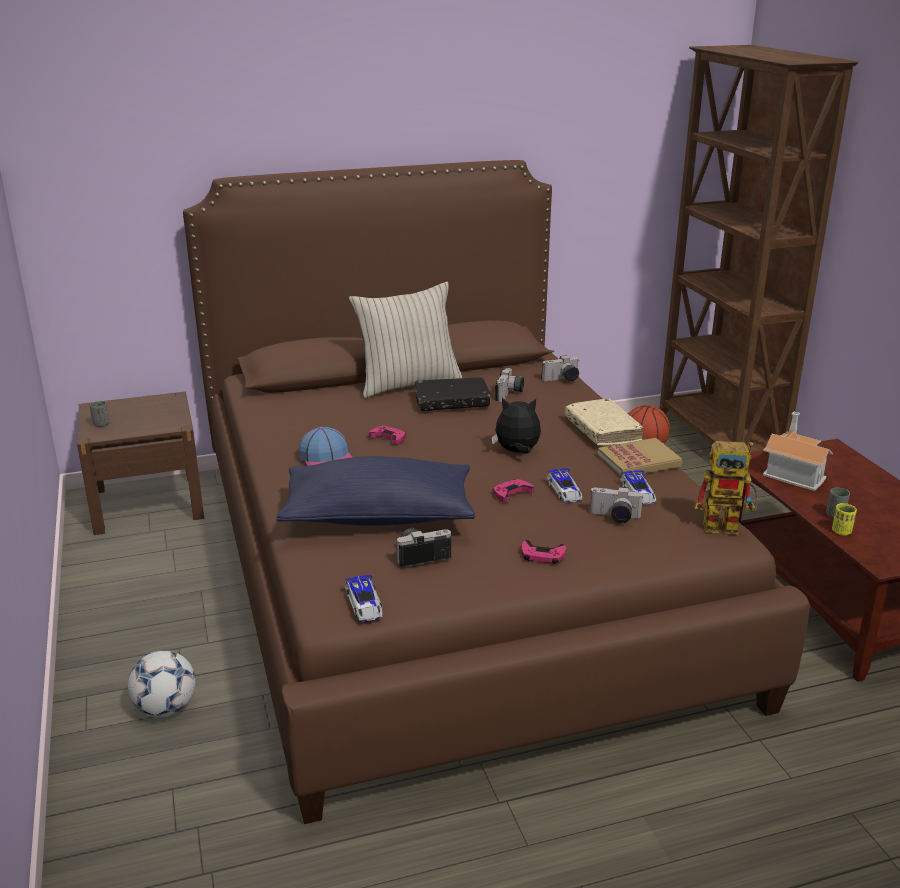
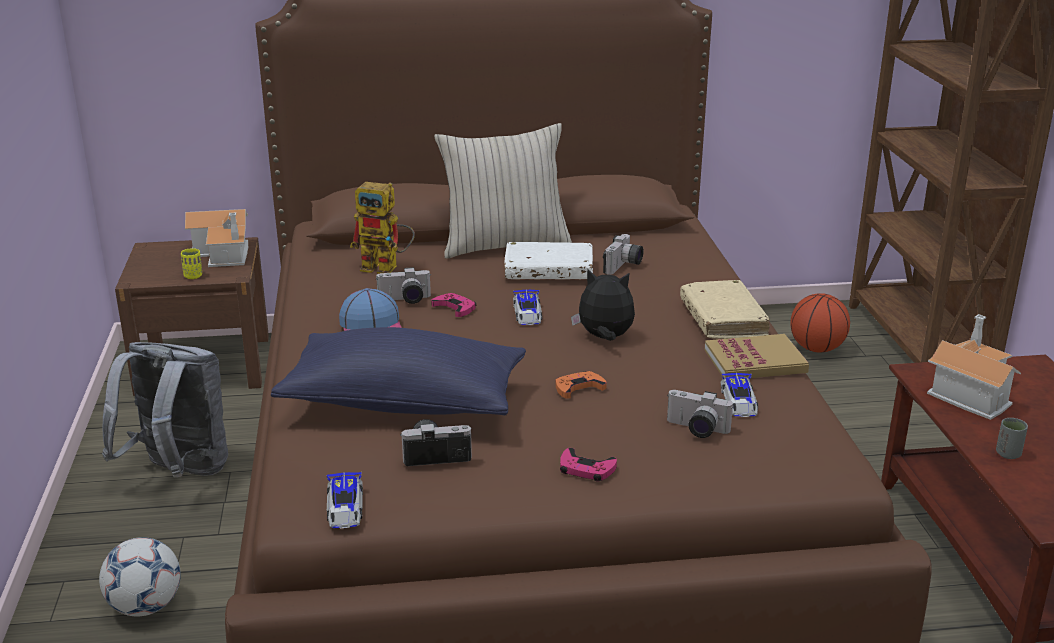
camera: 10 degrees right, 0 degrees up
(101, 424) = (149, 268): grey cup -> none
(156, 596) = (178, 473): none -> grey backpack
(162, 407) = (224, 253): none -> toy house
(452, 402) = (548, 271): black book -> white book
(511, 493) = (578, 388): pink game controller -> orange game controller
(562, 379) = (696, 253): camera -> camera (405, 300)
(565, 491) = (646, 391): toy car -> toy car (527, 314)
(728, 526) = (841, 454): toy robot -> toy robot (387, 268)
(841, 531) = (1009, 476): yellow cup -> yellow cup (193, 276)

